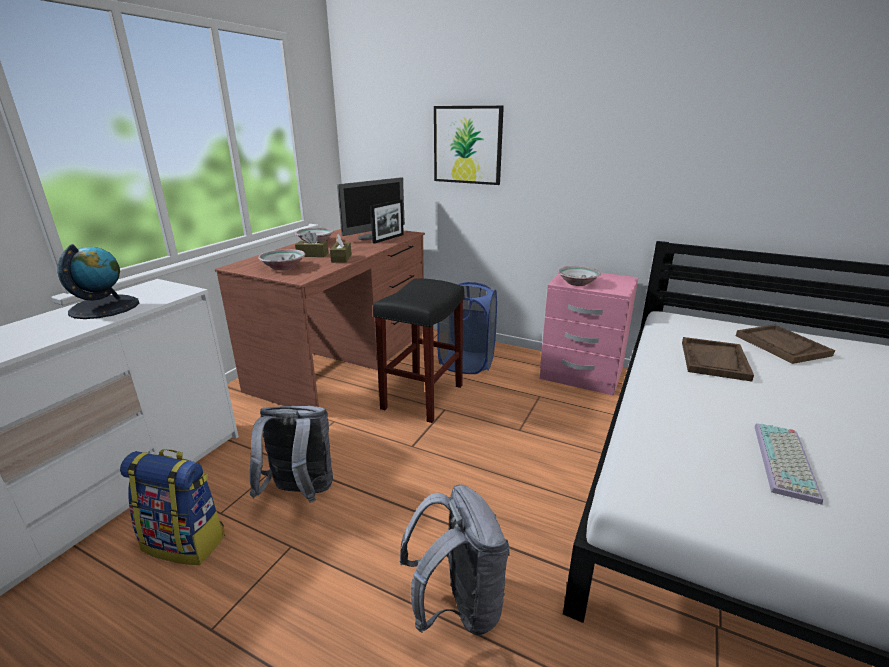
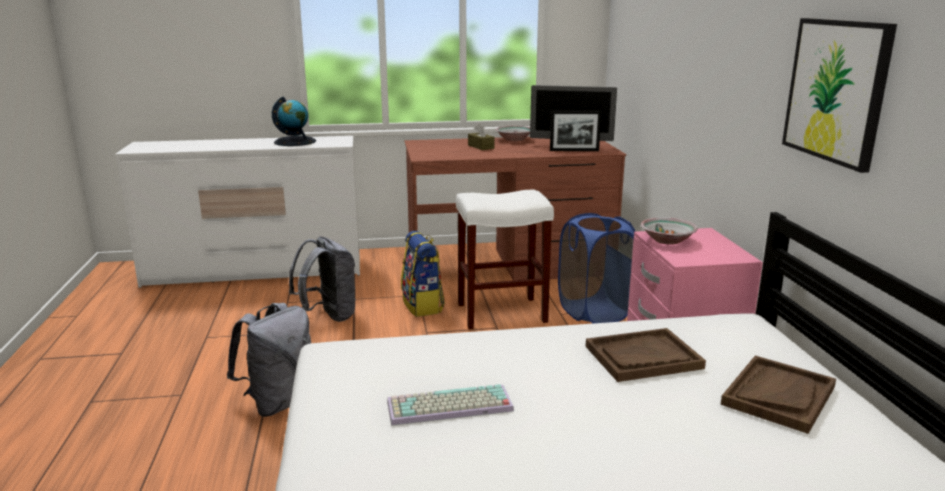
camera: 55 degrees right, 5 degrees down
(186, 542) = (257, 304): backpack -> backpack (423, 306)
(283, 267) = (436, 149): bowl -> none
(341, 258) = (488, 154): brown tissue box -> none
(422, 397) = (500, 313): black stool -> white stool
(467, 145) = (670, 57): picture -> picture (836, 91)

